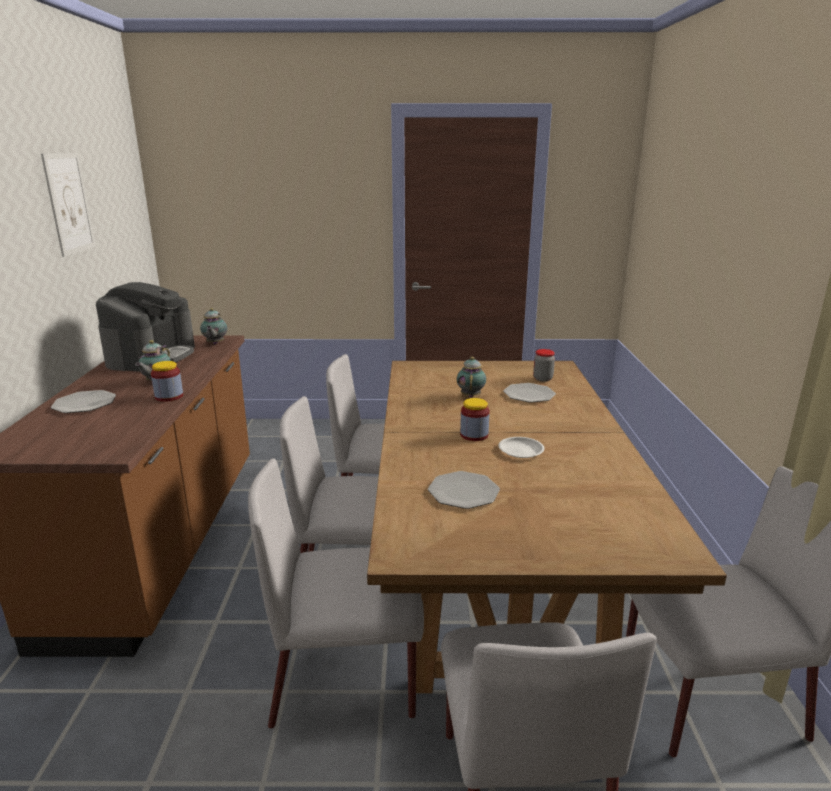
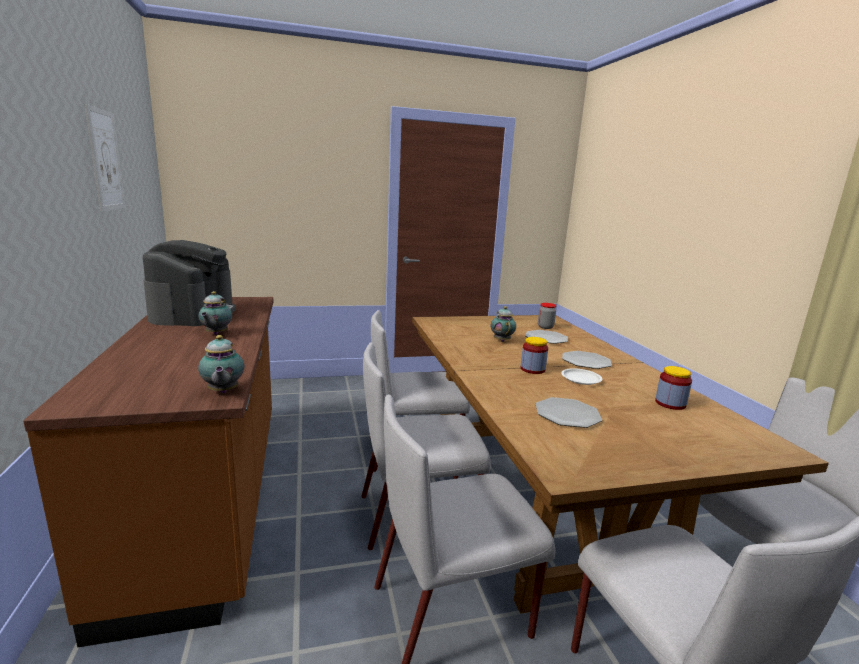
camera: 15 degrees left, 5 degrees down
(84, 403) = (149, 354): plate -> plate (586, 361)
(169, 396) = (239, 345): jar -> jar (670, 403)
(215, 344) = (250, 303): teapot -> teapot (223, 392)

